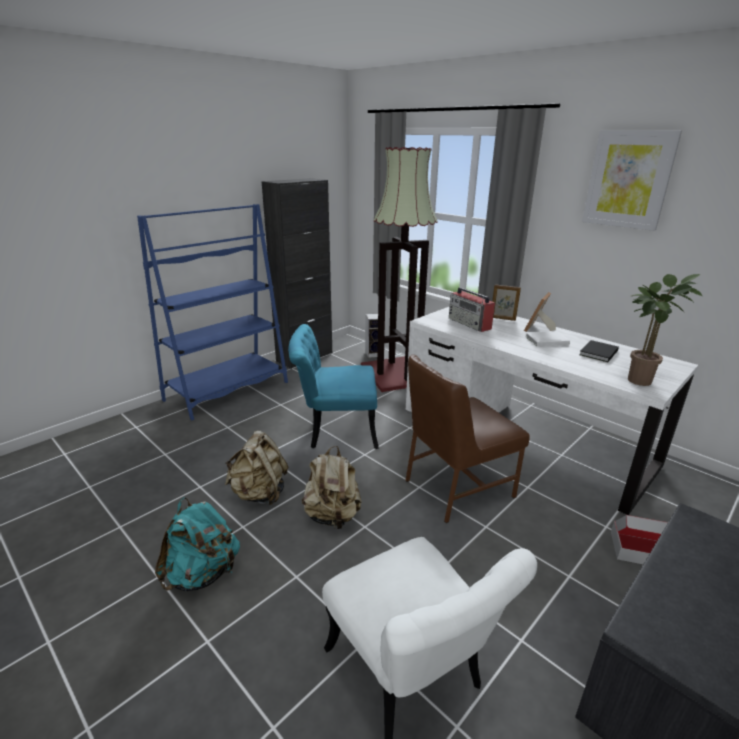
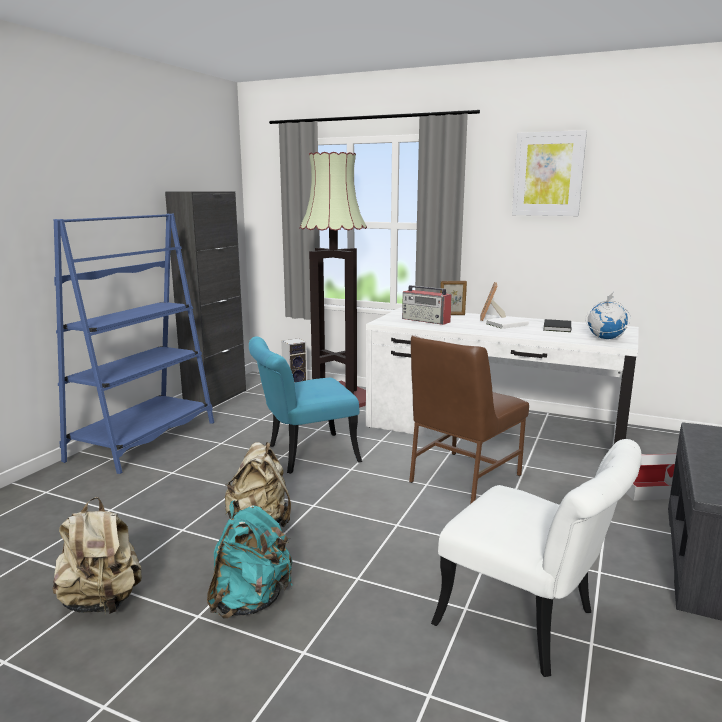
camera: 20 degrees left, 10 degrees down
(332, 516) = (357, 523): beige backpack -> beige backpack (102, 602)
(639, 379) = (605, 338): potted plant -> globe

